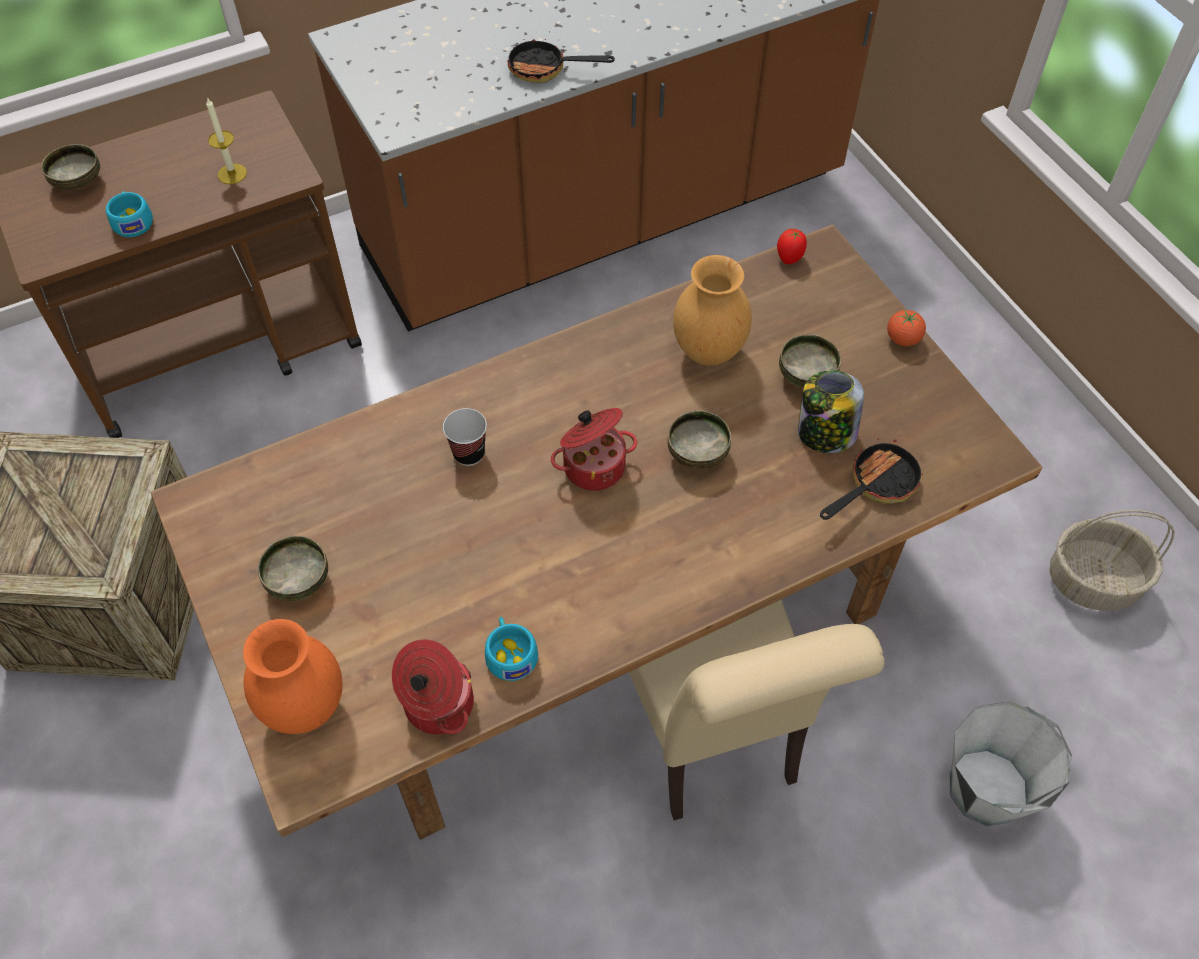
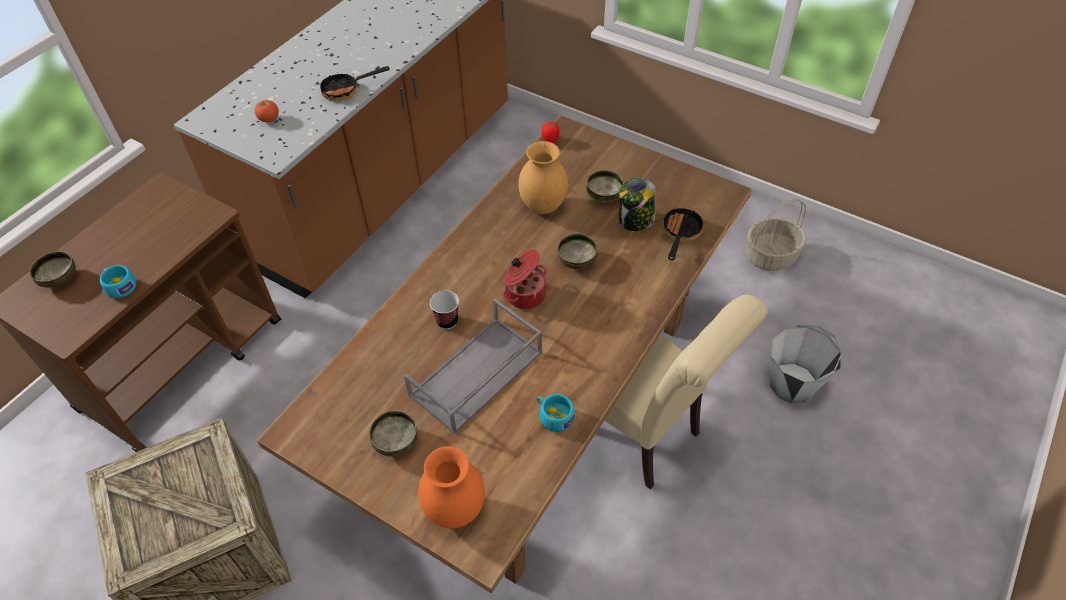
camera: 30 degrees left, 5 degrees down
(232, 174) = (171, 230): candle -> none
(437, 704) = (532, 465): cooking pot -> none
(453, 546) = (476, 375): none -> grey tray
(902, 339) = (639, 156): tomato -> tomato (269, 119)

